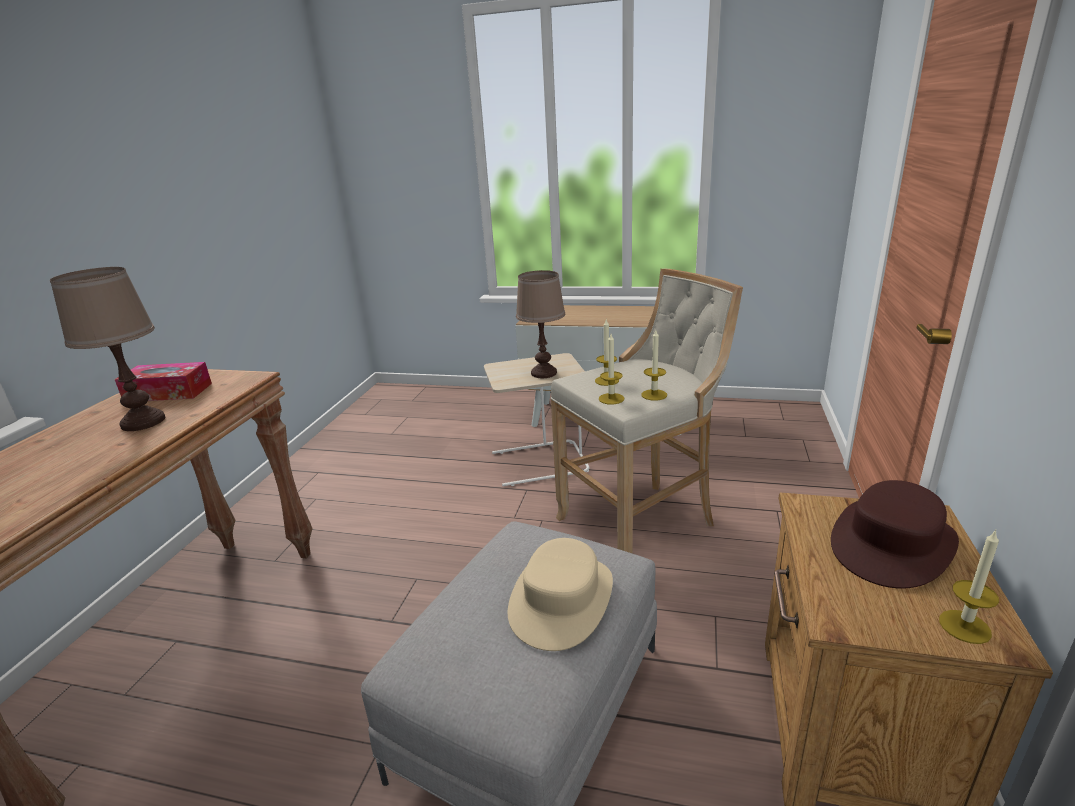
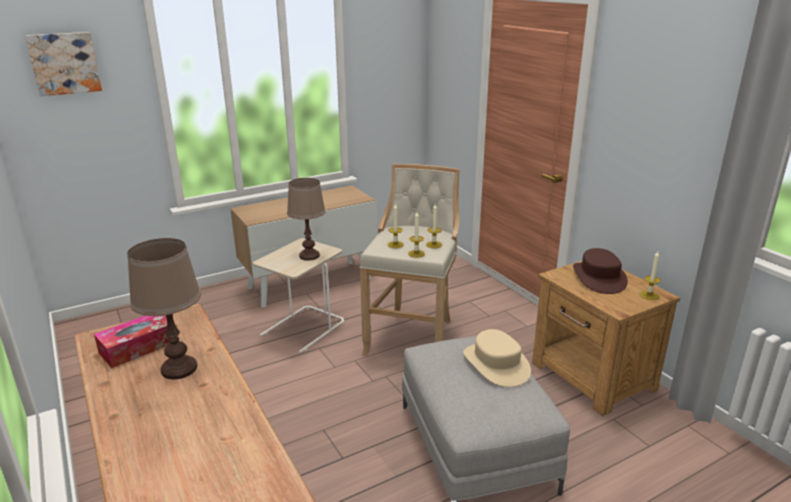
camera: 45 degrees left, 0 degrees up
(393, 127) = (64, 63): none -> picture

